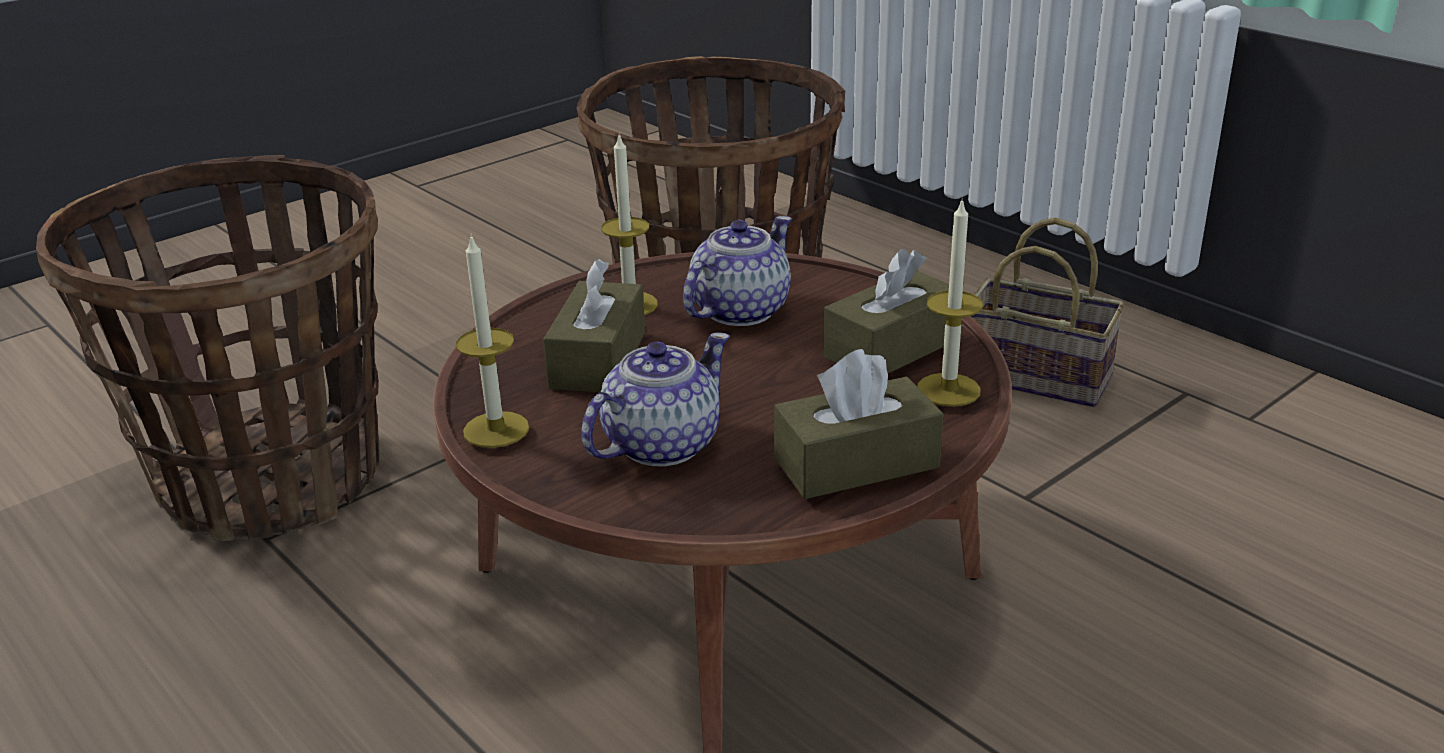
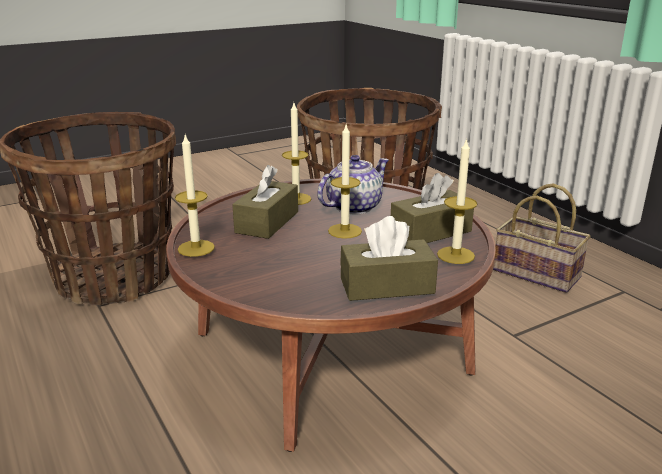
camera: 10 degrees right, 5 degrees down
(659, 445) = (281, 265): teapot -> none
(743, 362) = (345, 231): none -> candle

